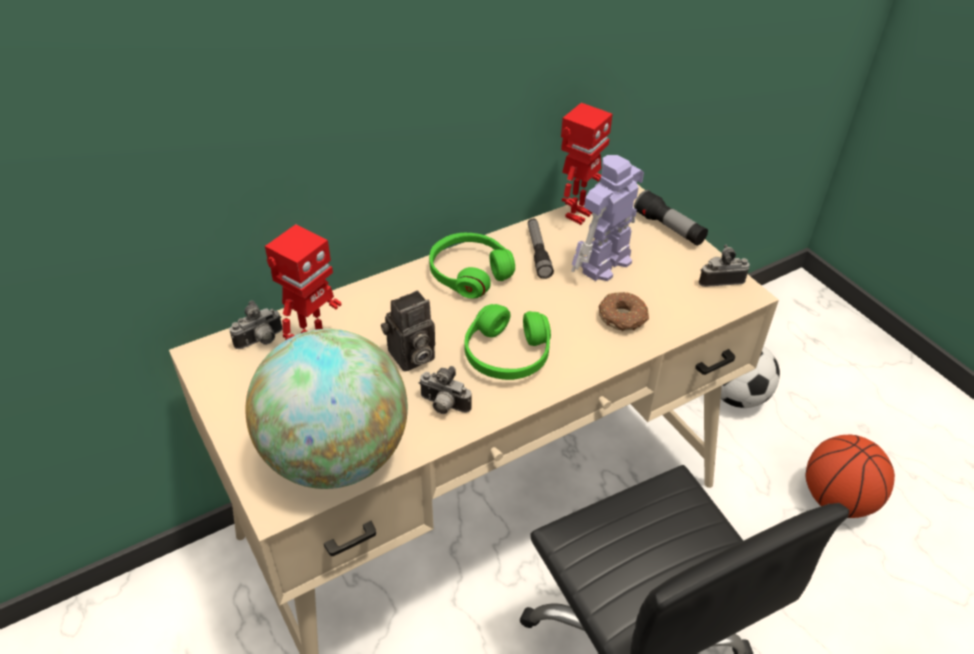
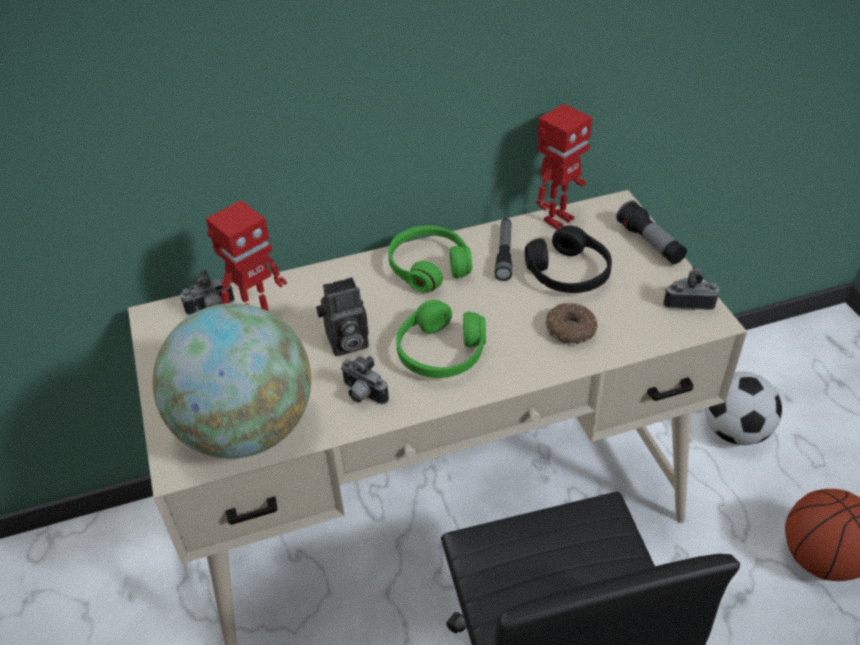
camera: 15 degrees right, 0 degrees up
(603, 264) = (568, 273): toy robot -> black headphones

